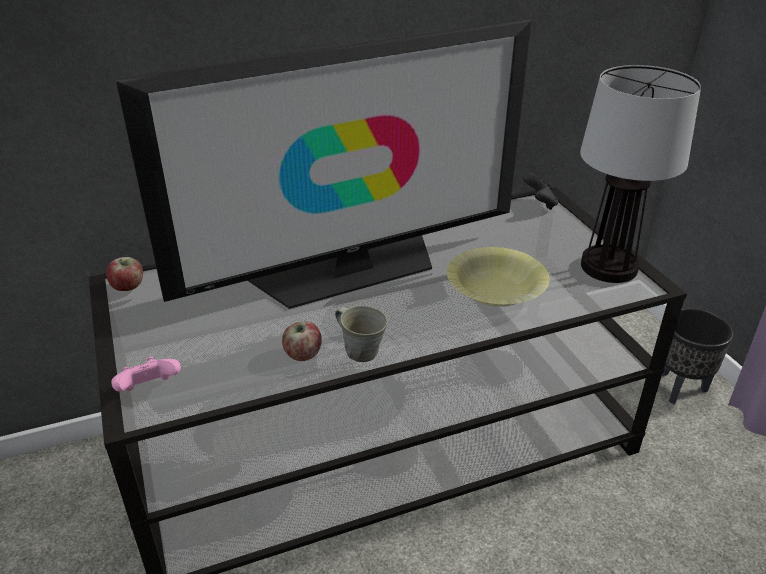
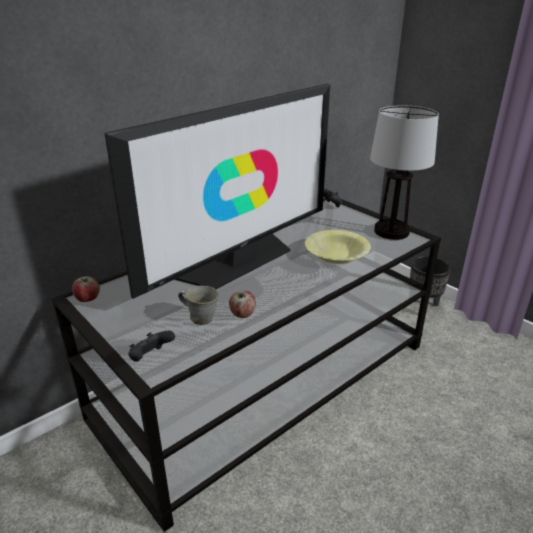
camera: 20 degrees left, 5 degrees down
(149, 390) = (151, 358): pink game controller -> black game controller
(361, 350) = (279, 304): grey mug -> grey mug (200, 317)

